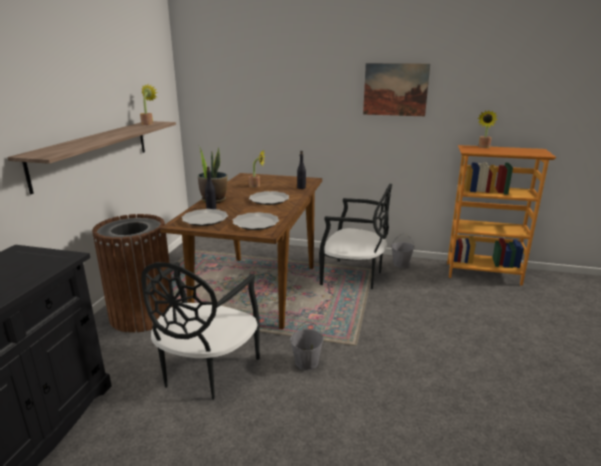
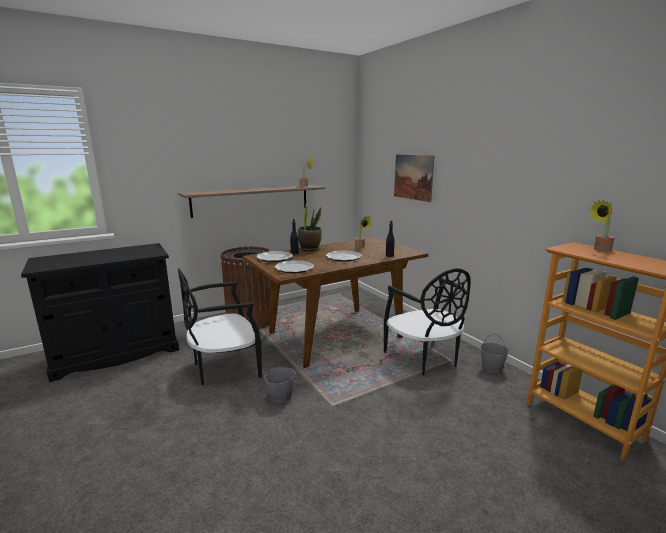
camera: 45 degrees right, 5 degrees down
(395, 89) = (512, 169): picture -> picture (413, 177)

